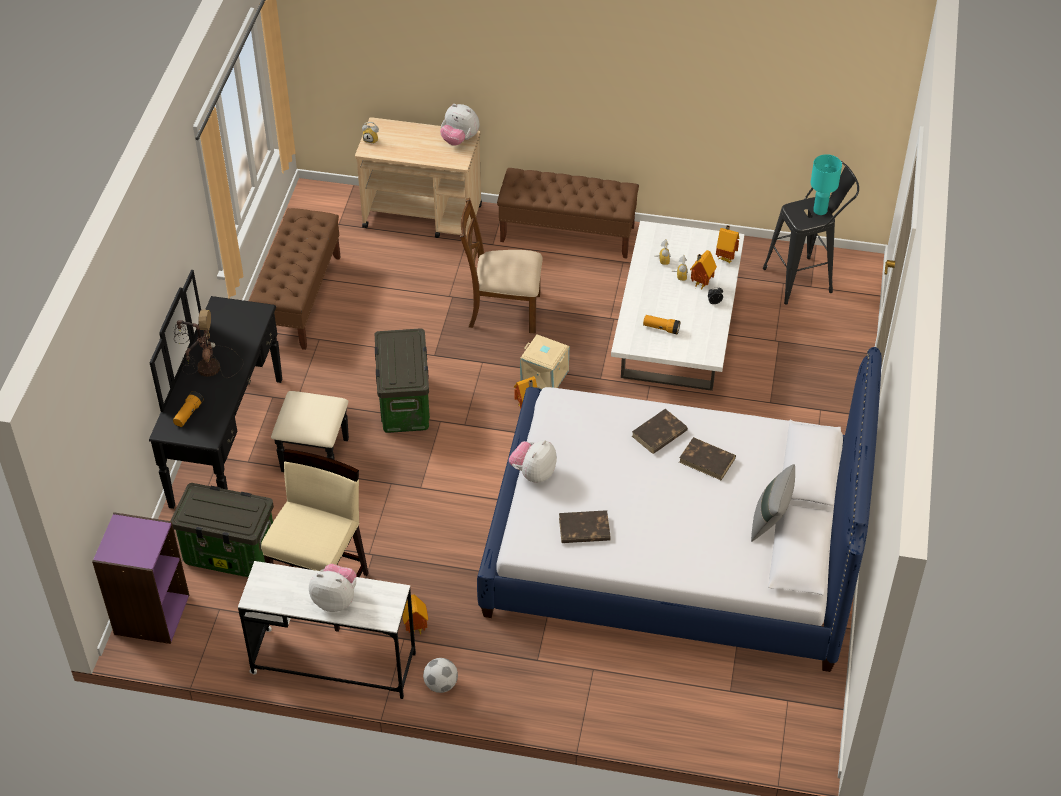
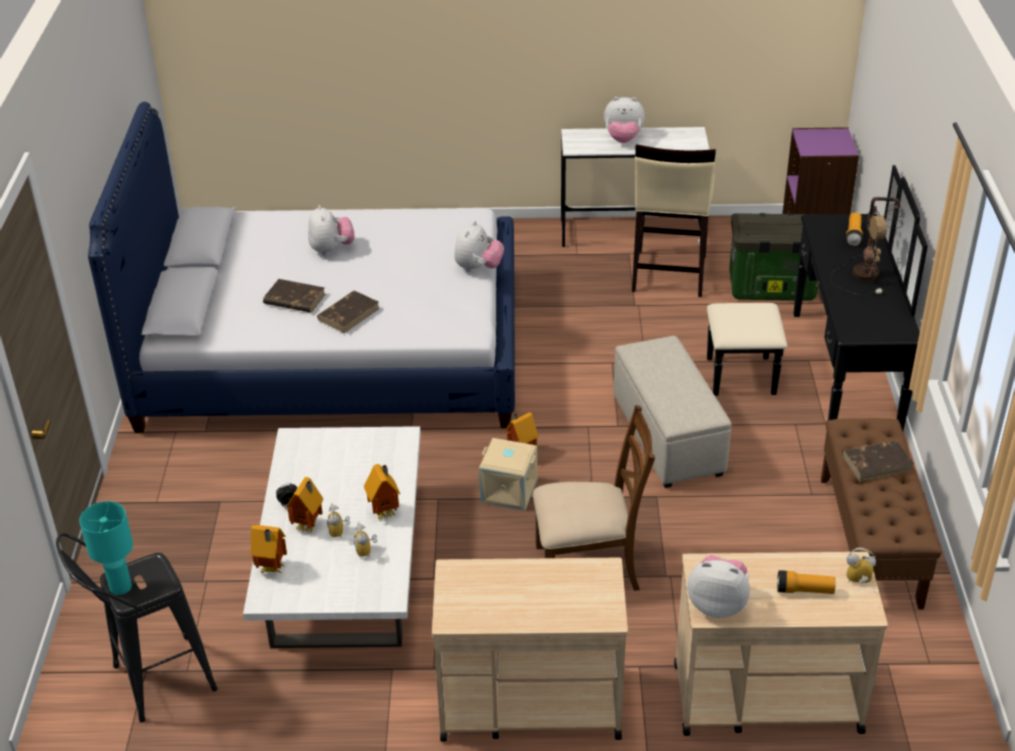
camera: 170 degrees right, 10 degrees down
(403, 404) = (668, 437): storage box -> beige ottoman
(414, 629) = (570, 261): toy house -> toy house (385, 512)
(441, 684) = (531, 232): football -> none
(568, 234) = (528, 703): brown bench -> beige cart
(583, 529) = (416, 234): brown book -> brown book (877, 462)
(661, 328) = (359, 461): flashlight -> flashlight (804, 590)
(669, 522) = (331, 249): none -> plush toy
(770, 521) = (229, 262): grey pillow -> none

